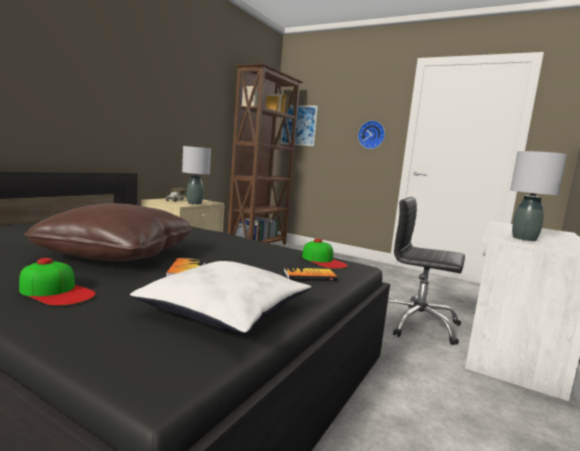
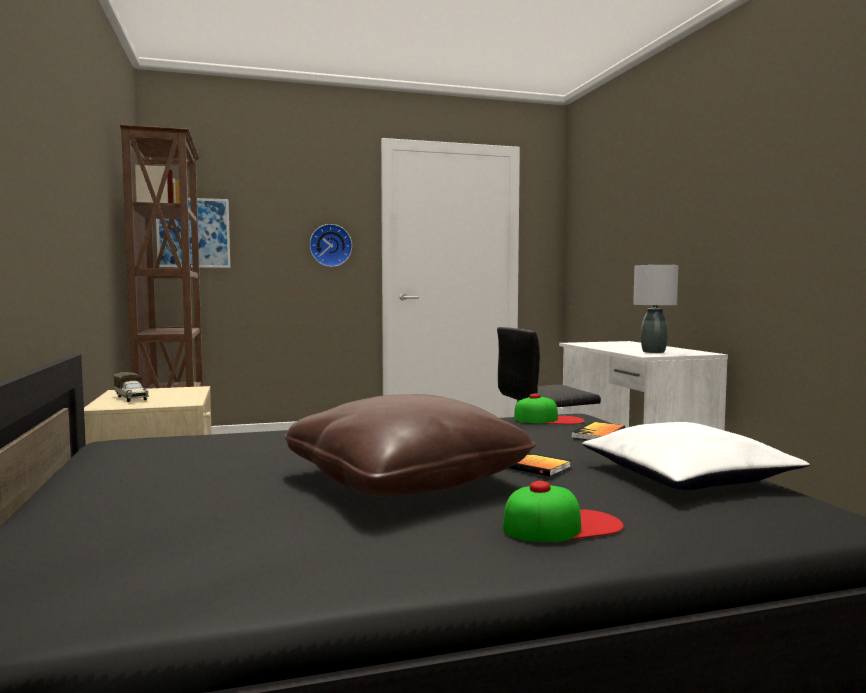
camera: 45 degrees left, 5 degrees down
(195, 203) = (188, 395): grey table lamp -> none

